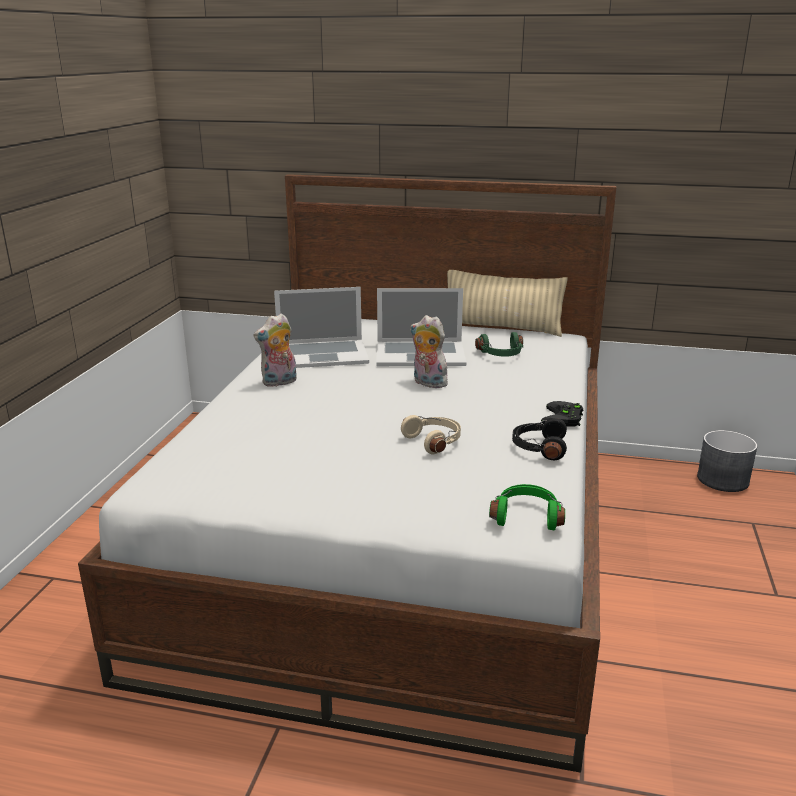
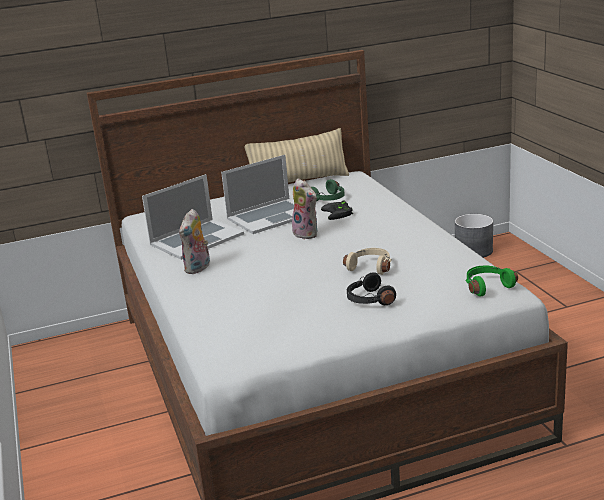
camera: 30 degrees left, 0 degrees up
(427, 383) = (307, 234): plush toy -> plush toy turned 135 degrees counterclockwise
(538, 448) = (438, 248): black headphones -> black headphones (369, 300)
(564, 418) = (428, 226): black game controller -> black game controller (339, 213)

